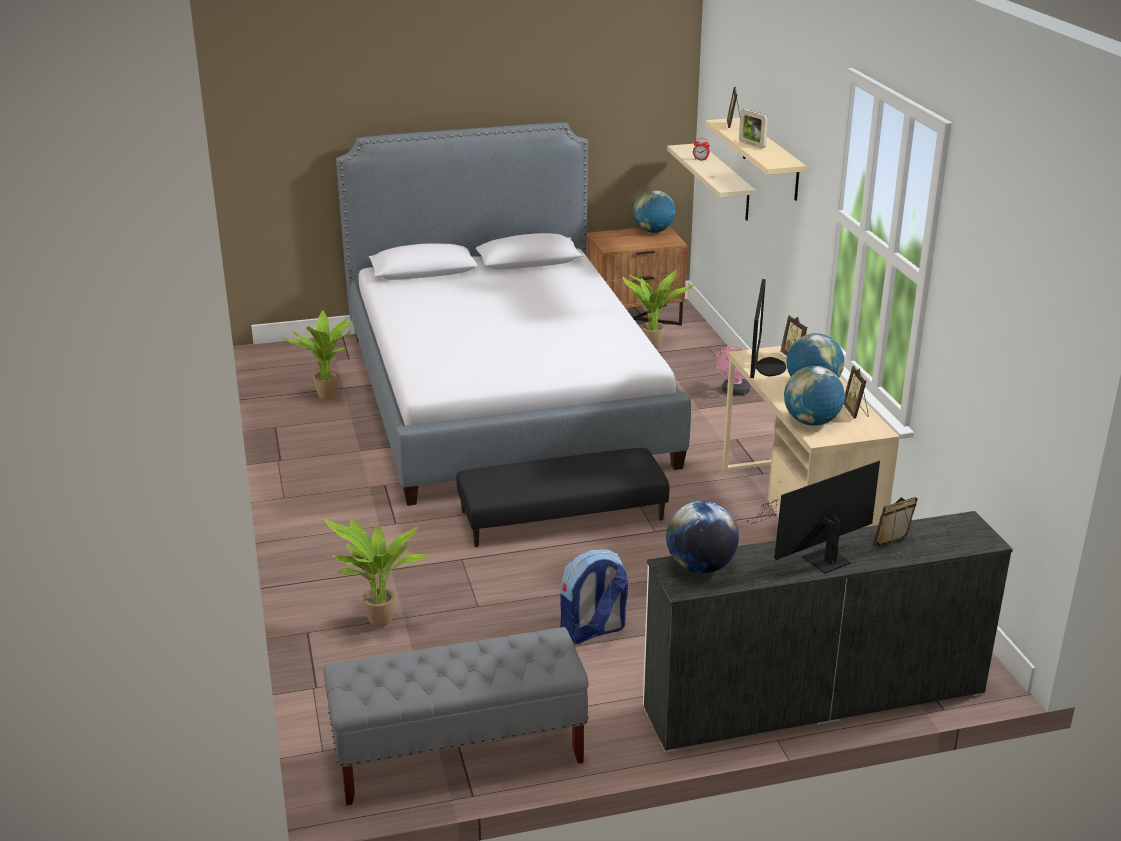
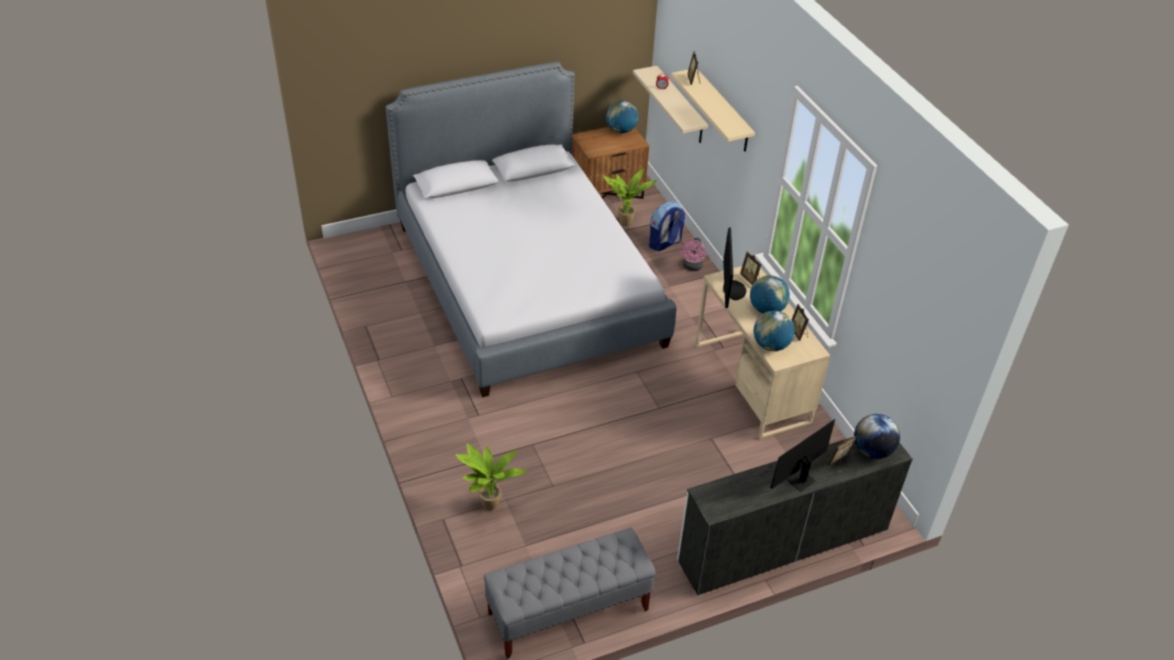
camera: 10 degrees left, 15 degrees up
(330, 397) = (398, 292): potted plant -> none
(561, 515) = (592, 398): black ottoman -> none
(592, 631) = (633, 501): backpack -> backpack (665, 243)
(700, 567) = (722, 492): globe -> globe (872, 451)
(751, 145) = (711, 106): picture frame -> none

